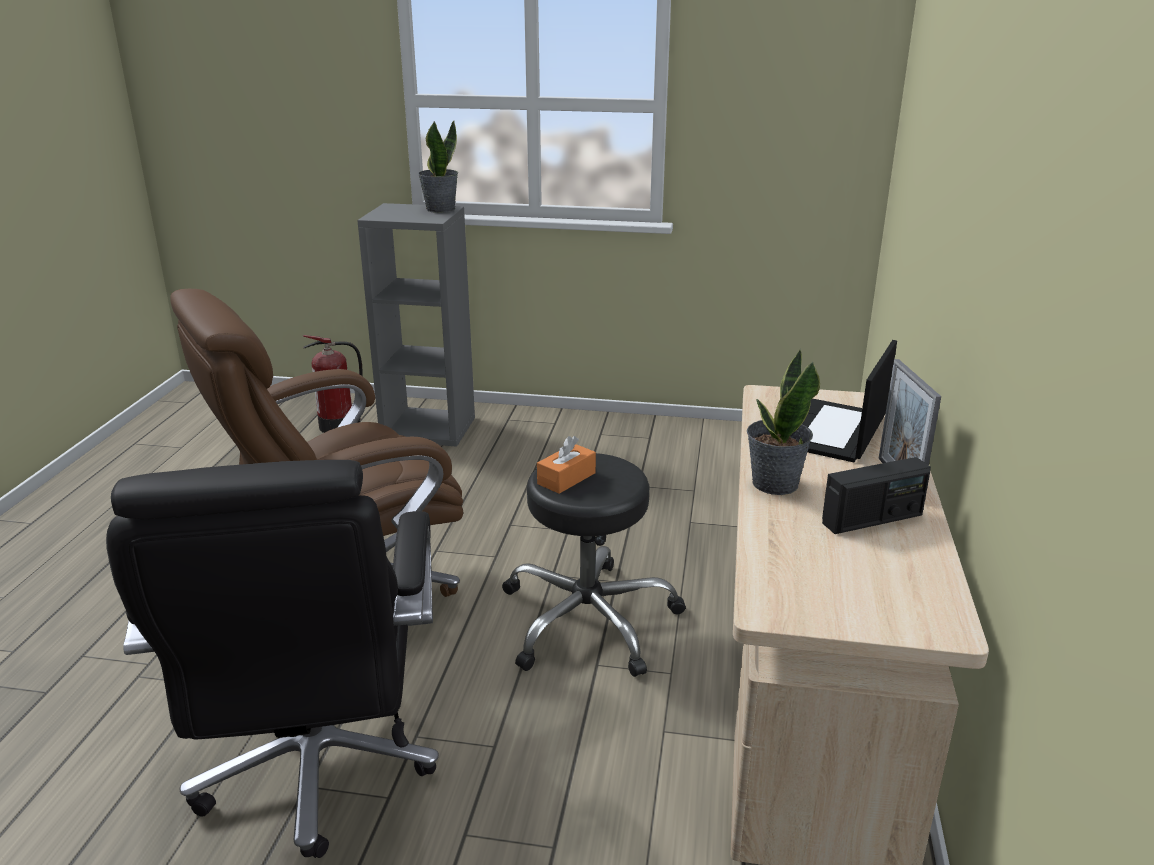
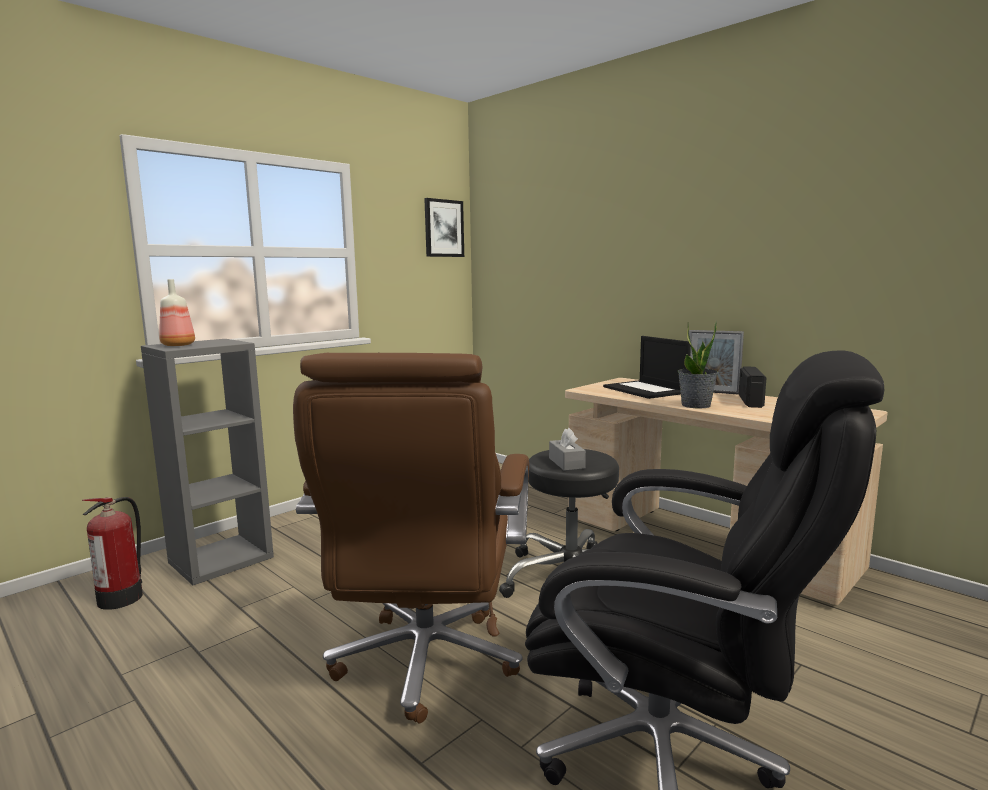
camera: 55 degrees left, 15 degrees down
(395, 211) = (179, 345): none -> bottle
(440, 209) = (214, 340): potted plant -> none
(566, 478) = (566, 463): orange tissue box -> grey tissue box
(841, 67) = (443, 228): none -> picture

